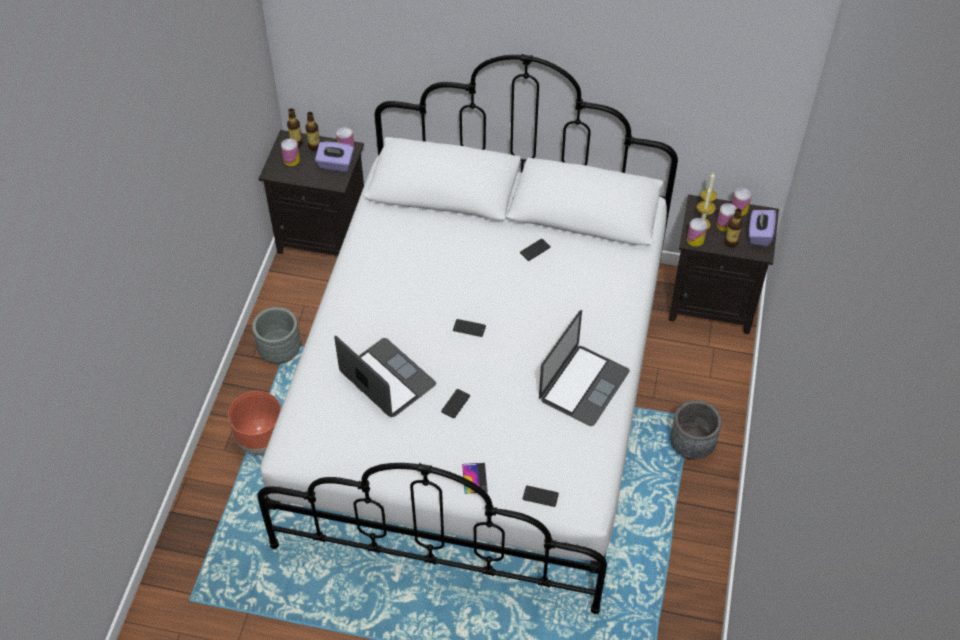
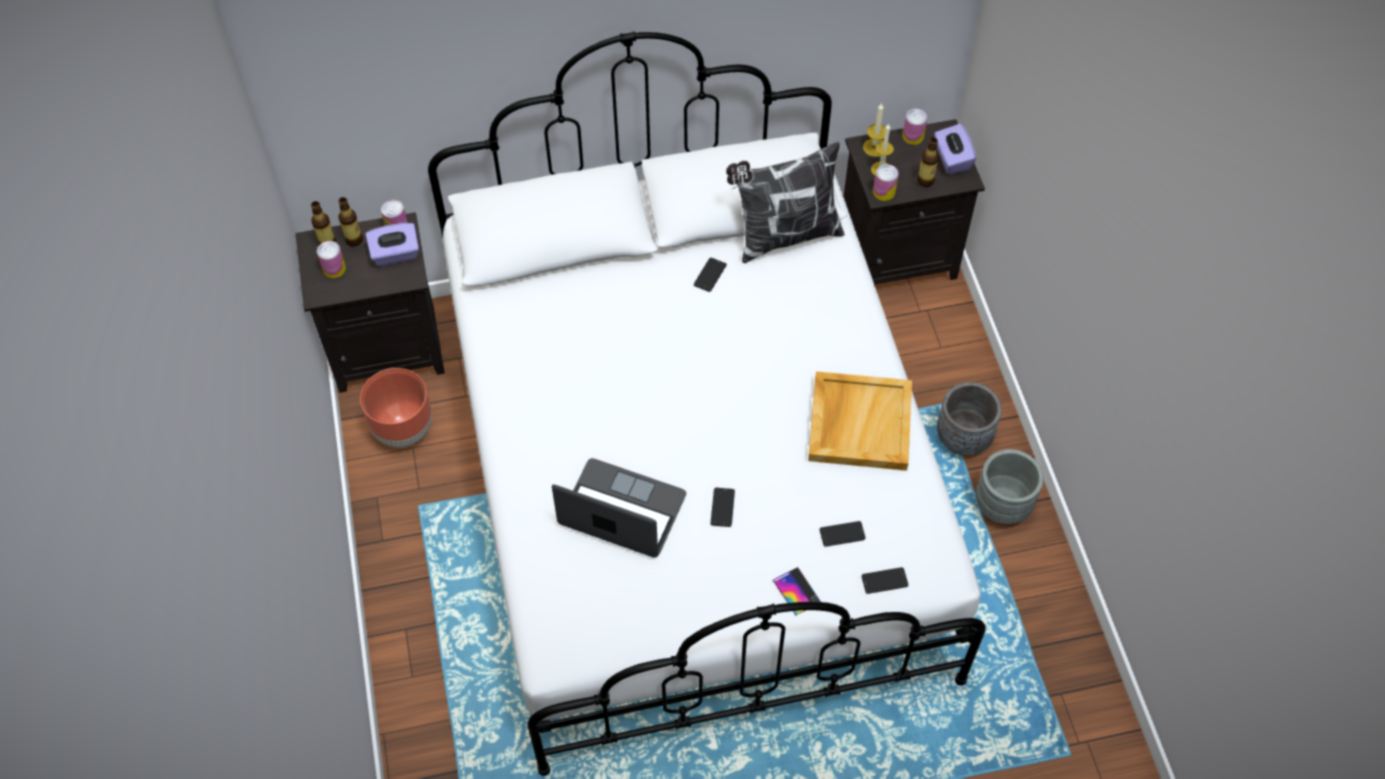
camera: 25 degrees left, 5 degrees up
(262, 440) = (454, 644): brown planter -> brown planter (403, 429)
(280, 352) = (414, 520): grey planter -> grey planter (1002, 505)
(469, 328) = (686, 405): phone -> phone (842, 534)
(583, 385) = (859, 422): laptop -> beige tray
(602, 243) = (784, 236): none -> pillow
(725, 225) = (907, 161): can -> none

